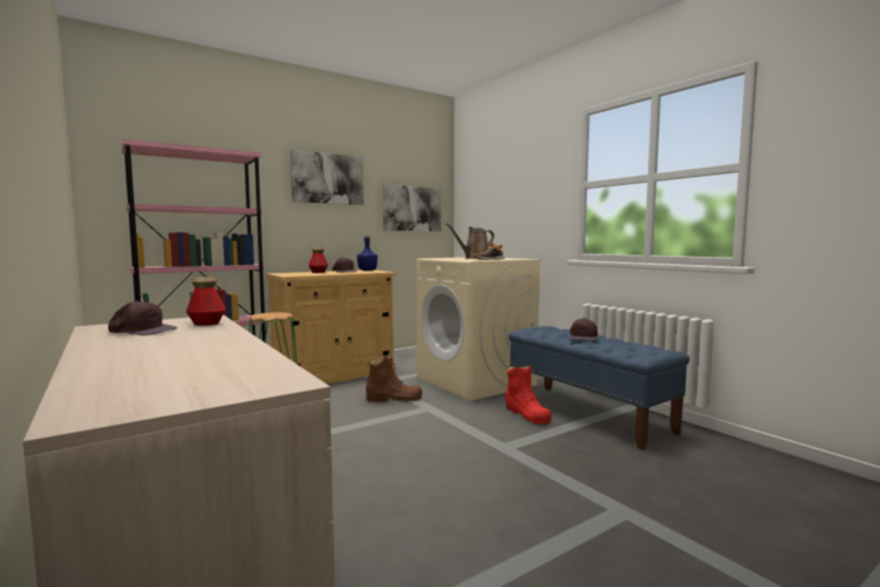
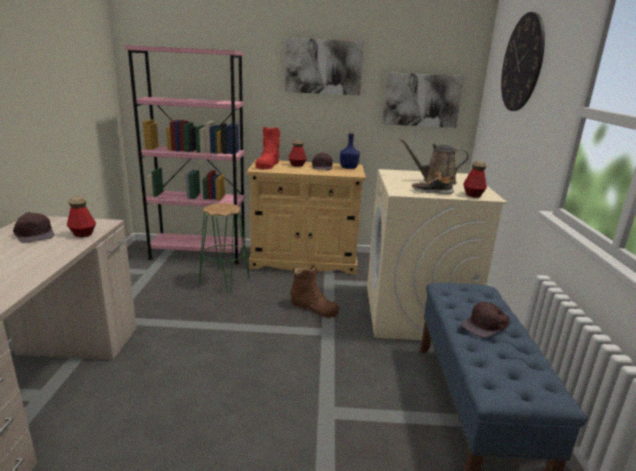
camera: 35 degrees right, 15 degrees up
(503, 169) = (522, 63): none -> wall clock
(516, 259) = (473, 195): none -> bottle
(527, 414) = (405, 380): red boot -> red boot (268, 165)

